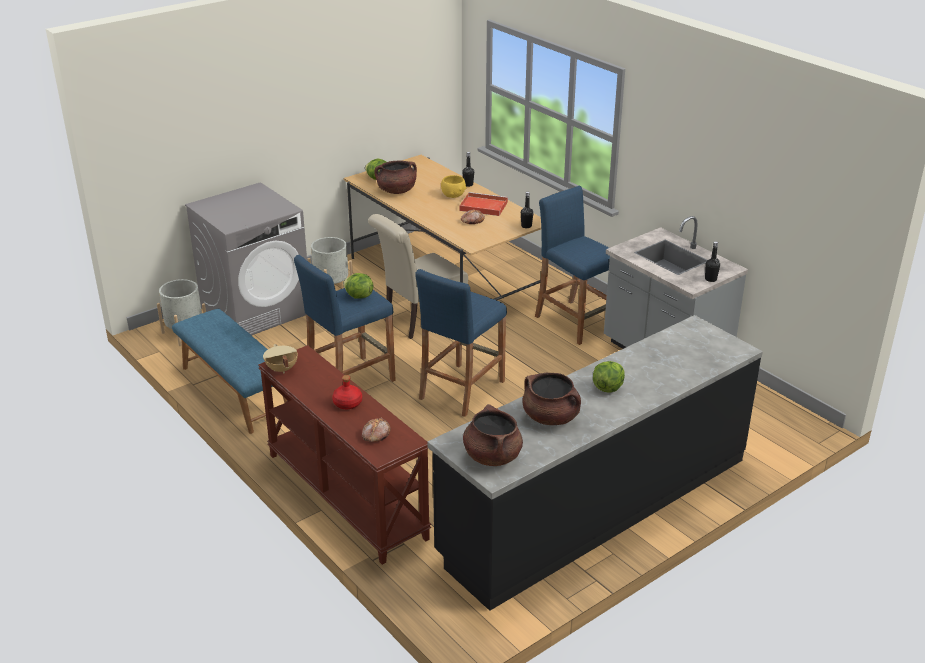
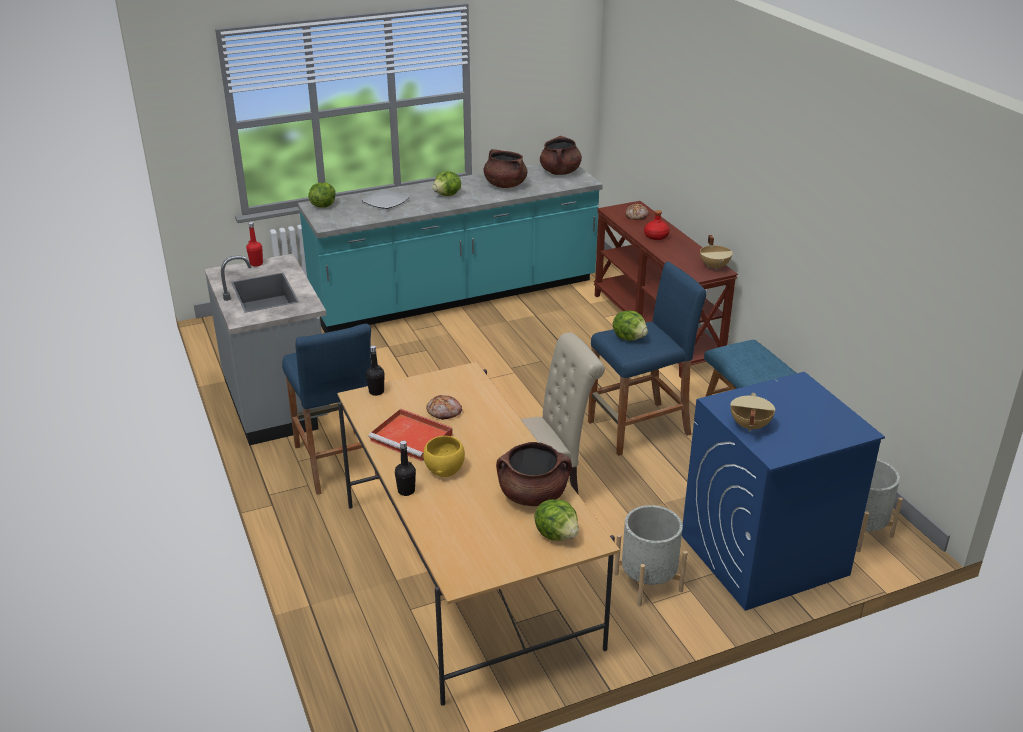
camera: 165 degrees left, 0 degrees up
(256, 310) = (763, 555): grey washing machine -> blue washing machine
(269, 199) = (749, 426): none -> beige cooking pot
(461, 389) = (519, 400): blue stool -> none
(595, 506) = (456, 297): black counter -> turquoise counter
(669, 366) = (385, 201): none -> plate
(710, 279) = (256, 264): black bottle -> red bottle
(729, 350) = (323, 205): none -> lettuce

